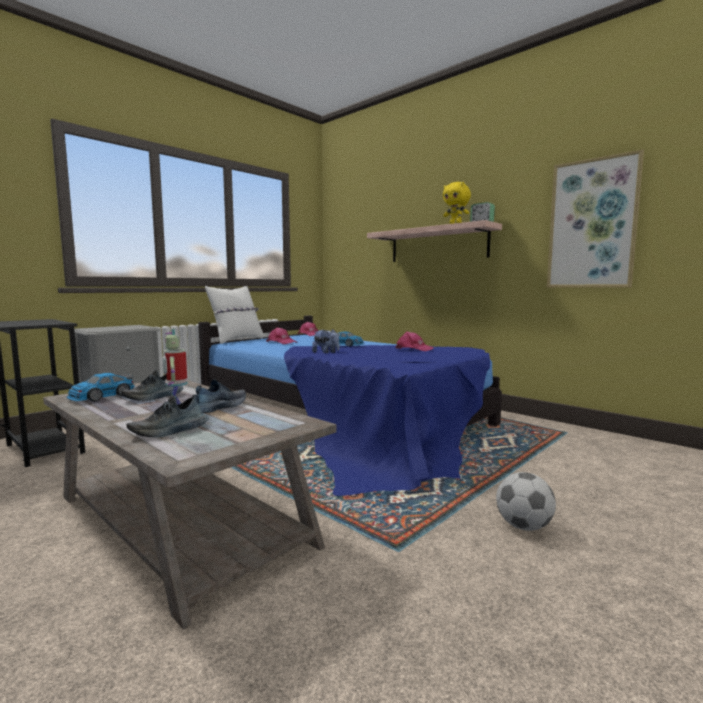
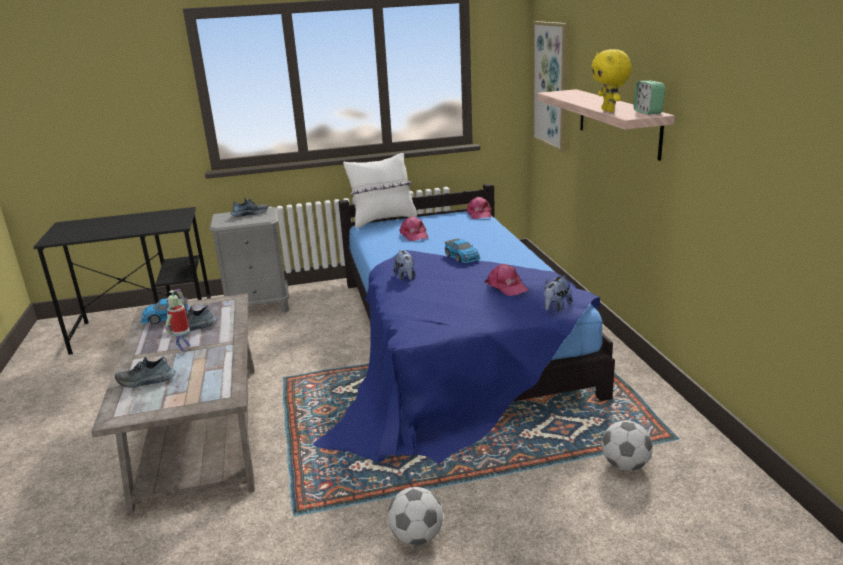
camera: 35 degrees right, 15 degrees up
(218, 407) = (208, 356): shoe -> shoe (250, 214)
(466, 352) = (555, 307): none -> plush toy
(566, 450) = (625, 465): none -> football
(592, 224) = (759, 153): picture -> picture (551, 85)

